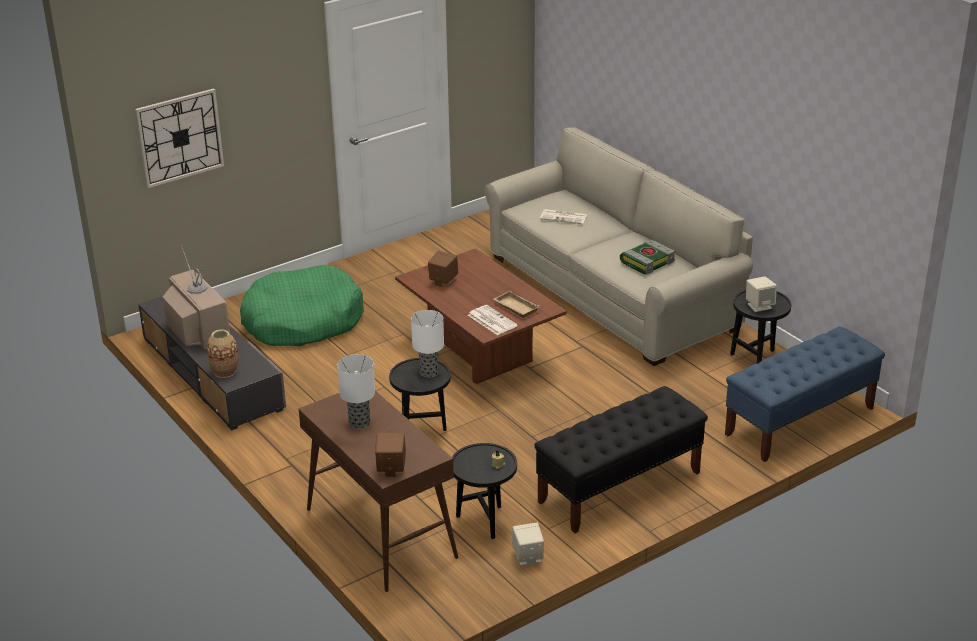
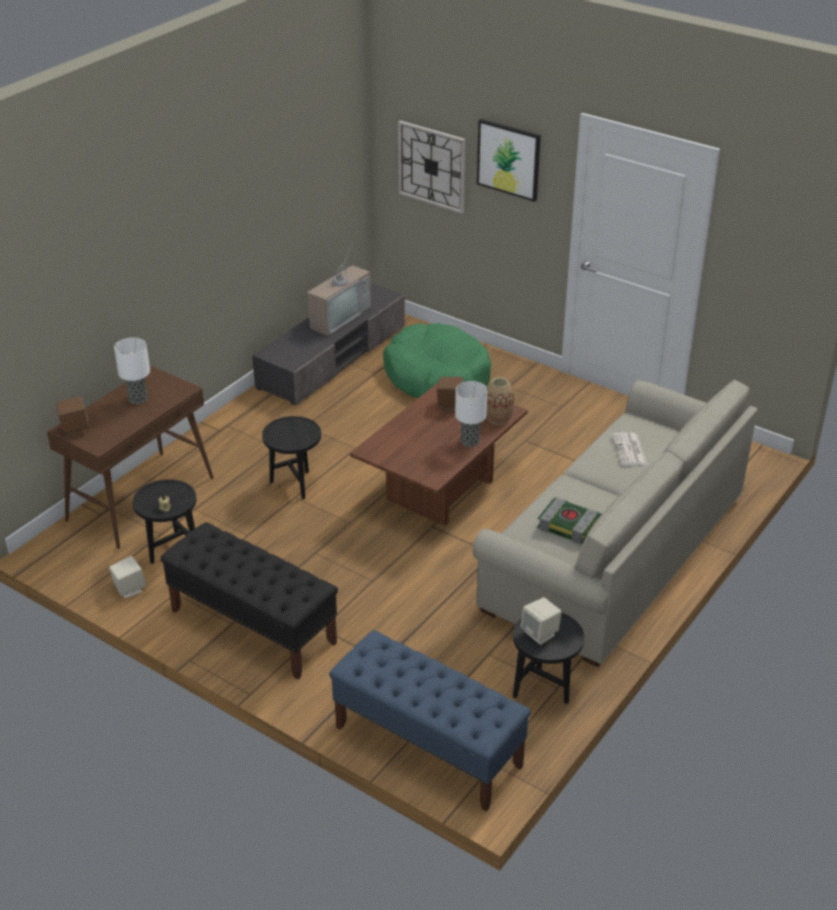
camera: 70 degrees right, 5 degrees up
(224, 371) = (282, 345): vase -> vase (498, 418)
(262, 84) = (509, 159): none -> picture
(429, 372) = (297, 437): table lamp -> table lamp (469, 441)
(491, 320) = (392, 448): newspaper -> none
(514, 308) = (424, 457): beige tray -> none

